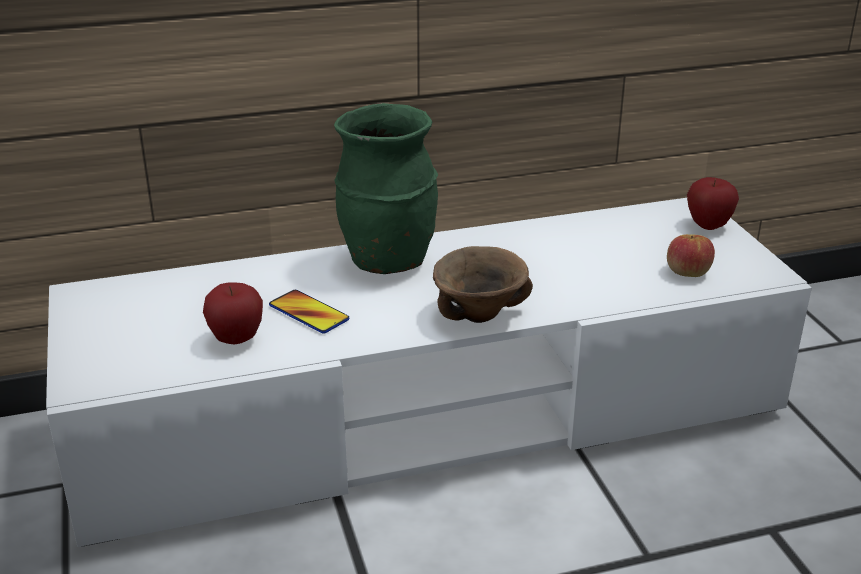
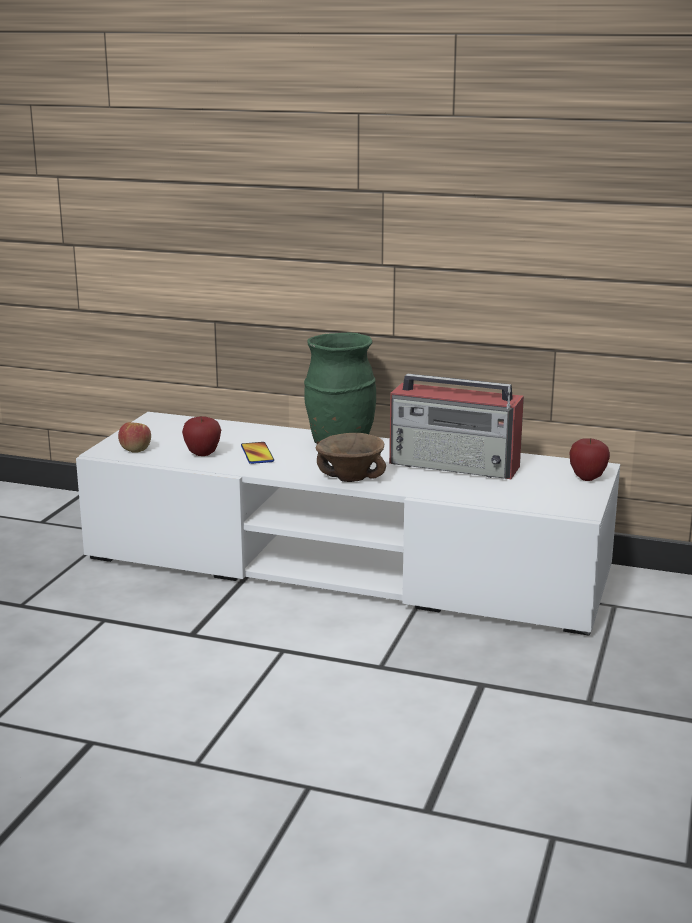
camera: 35 degrees right, 10 degrees down
(560, 252) = (455, 465): none -> radio
(687, 272) = (523, 495): apple -> apple (135, 449)

